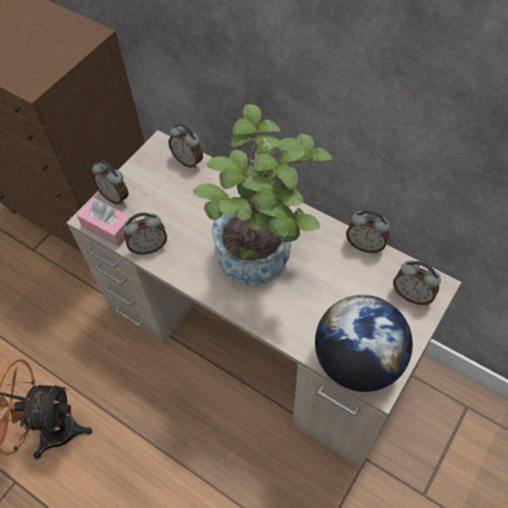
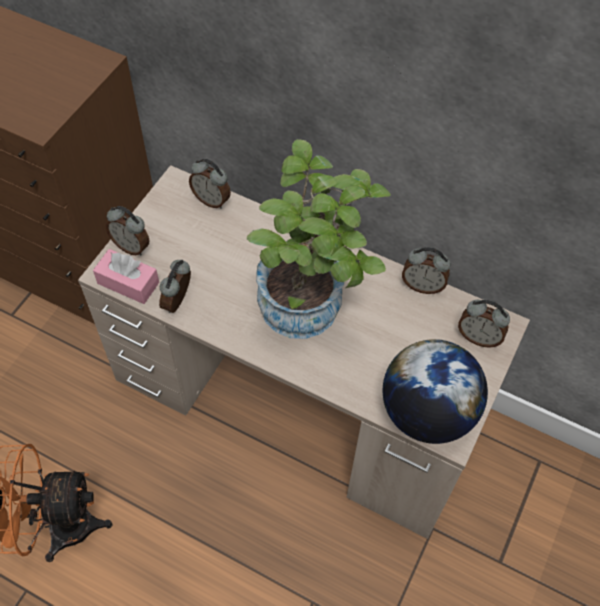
camera: 10 degrees left, 0 degrees up
(149, 246) = (179, 302): alarm clock -> alarm clock turned 135 degrees clockwise

